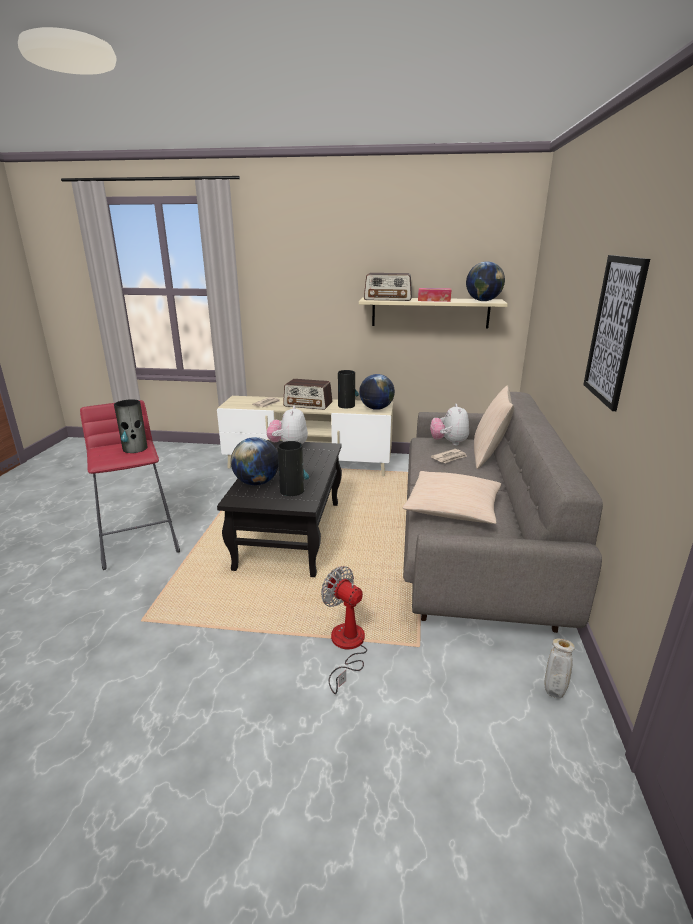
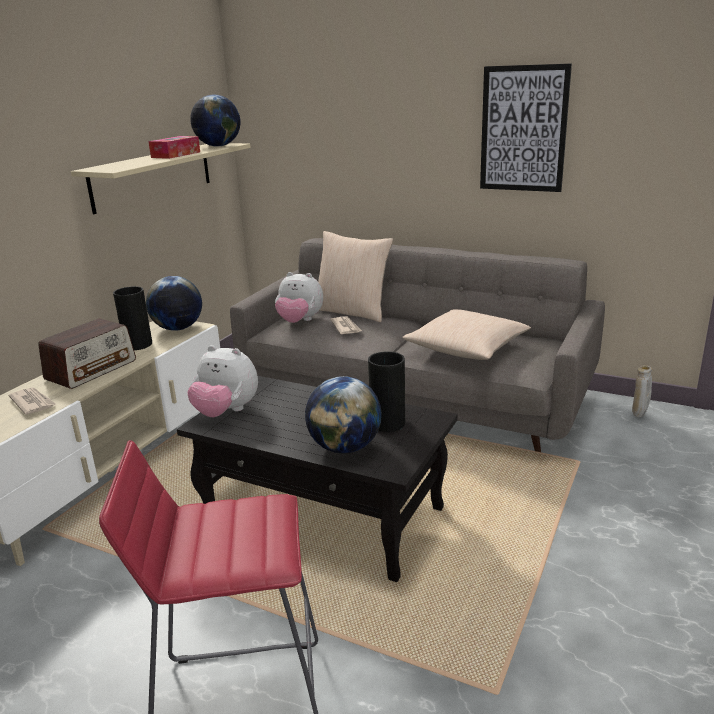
camera: 70 degrees left, 0 degrees up
(135, 448) = (231, 516): vase -> none
(346, 646) = (575, 504): fan -> none
(388, 299) = (123, 164): radio -> none

